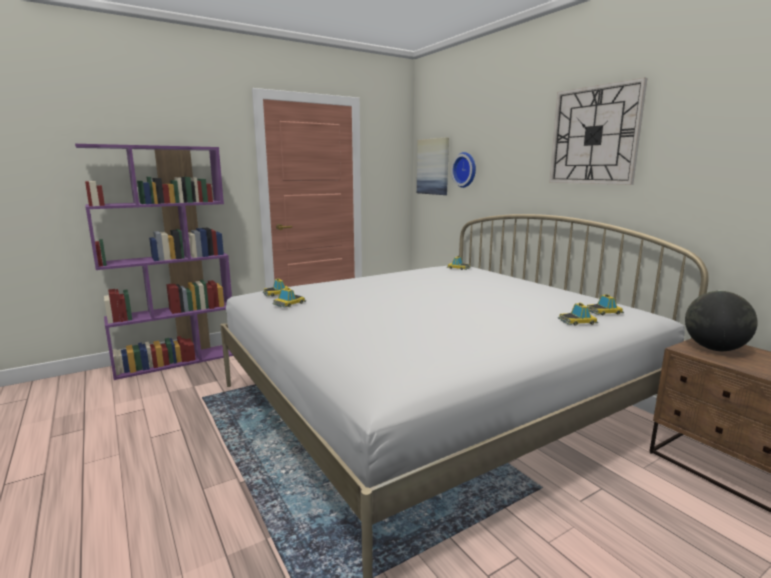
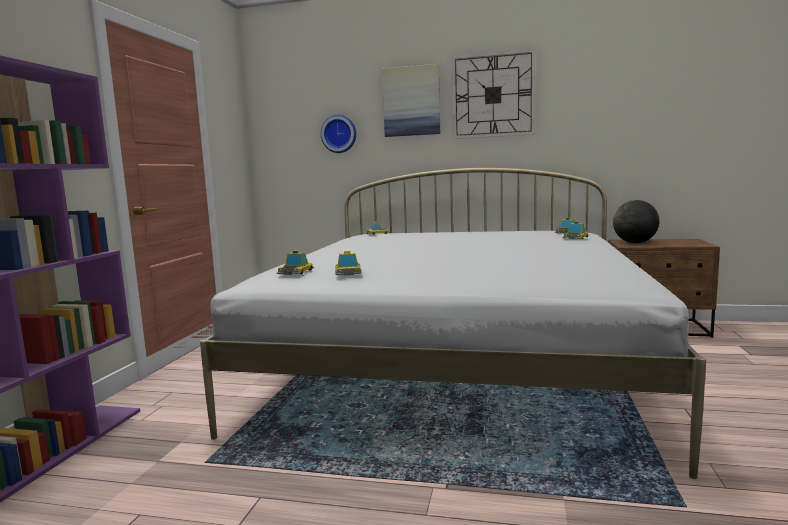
camera: 45 degrees left, 5 degrees down
(433, 166) = (285, 133): picture -> picture (411, 101)

